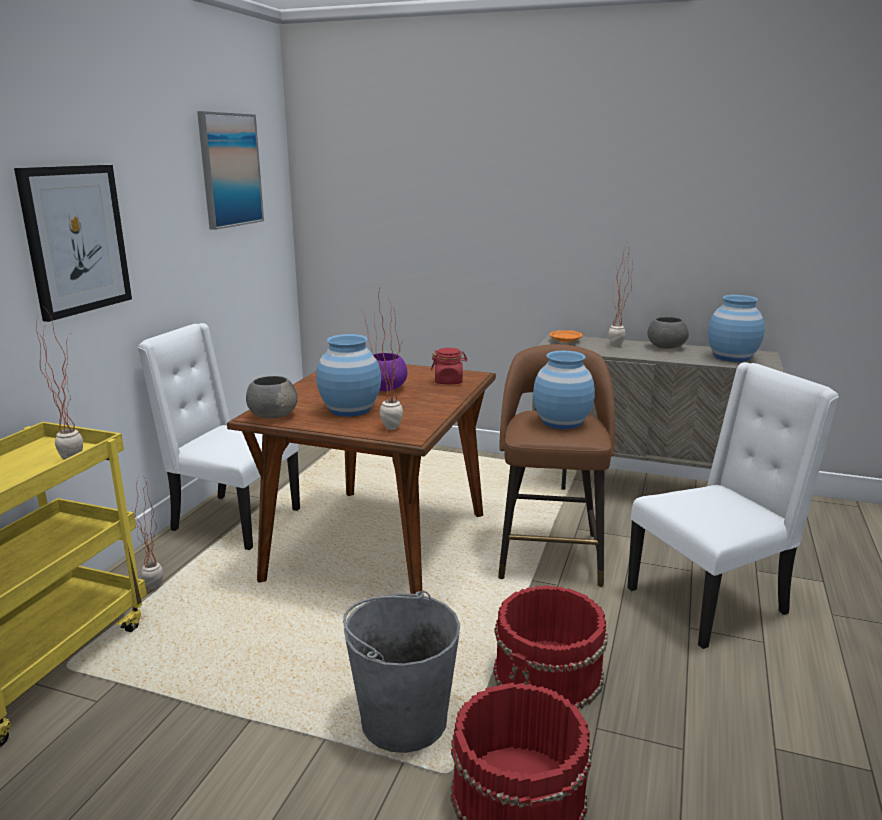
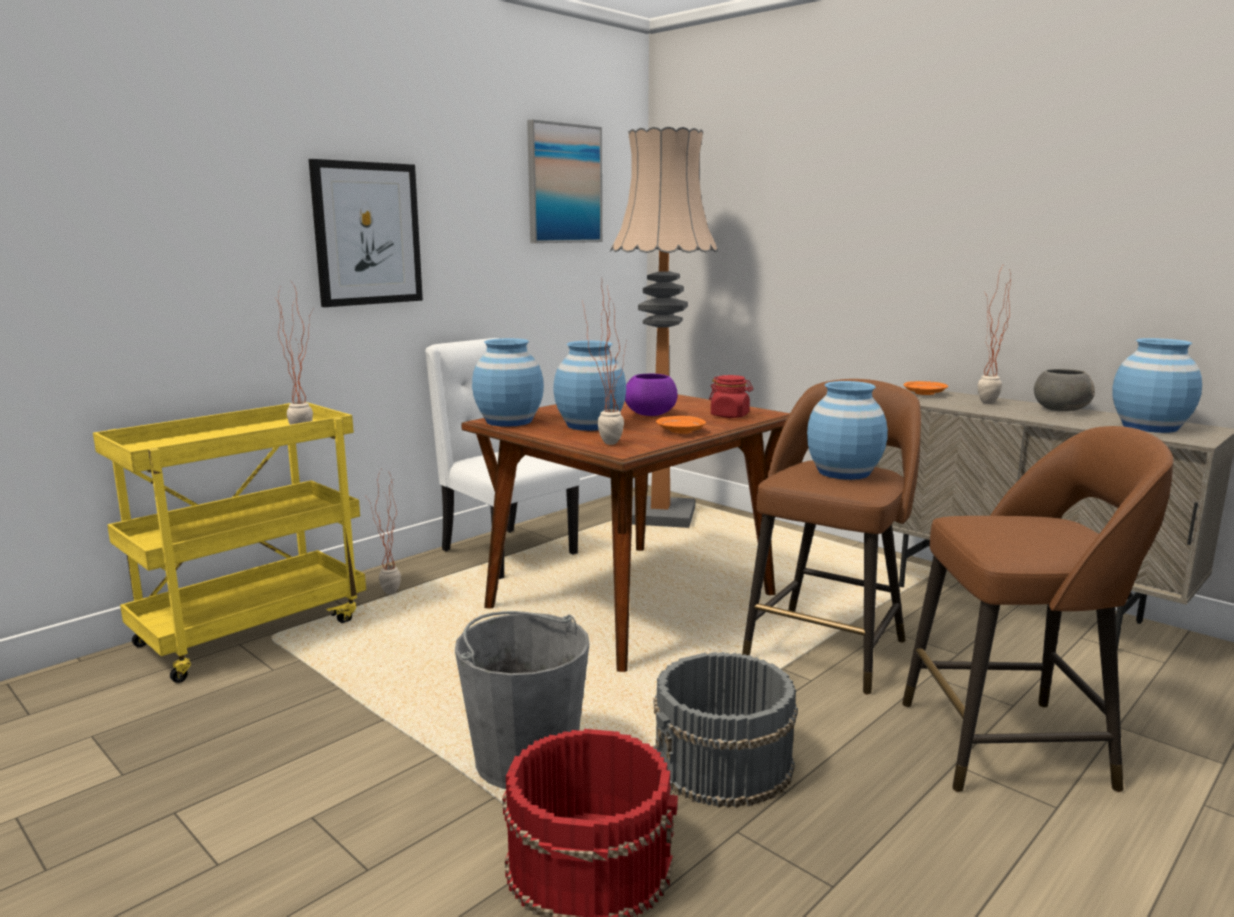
camera: 25 degrees right, 5 degrees down
(273, 415) = (508, 421): grey bowl -> blue vase
(343, 458) = (660, 516): none -> floor lamp
(431, 406) = (680, 432): none -> orange plate
(549, 675) = (723, 764): red bucket -> grey bucket
(710, 602) = (1011, 744): white chair -> brown stool

